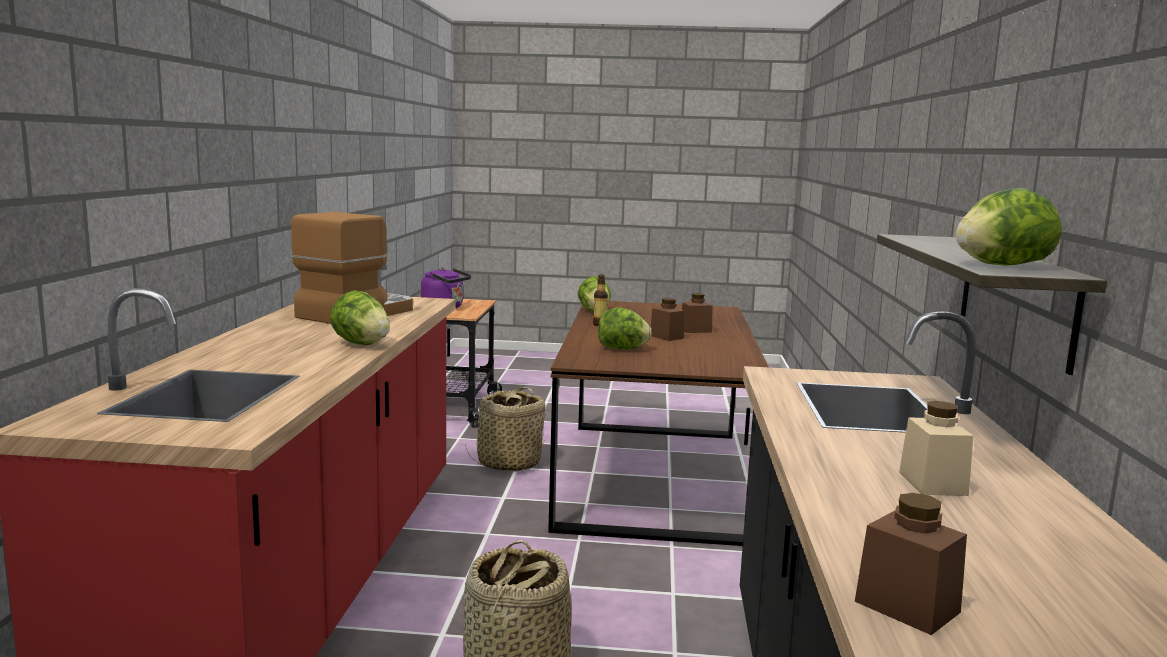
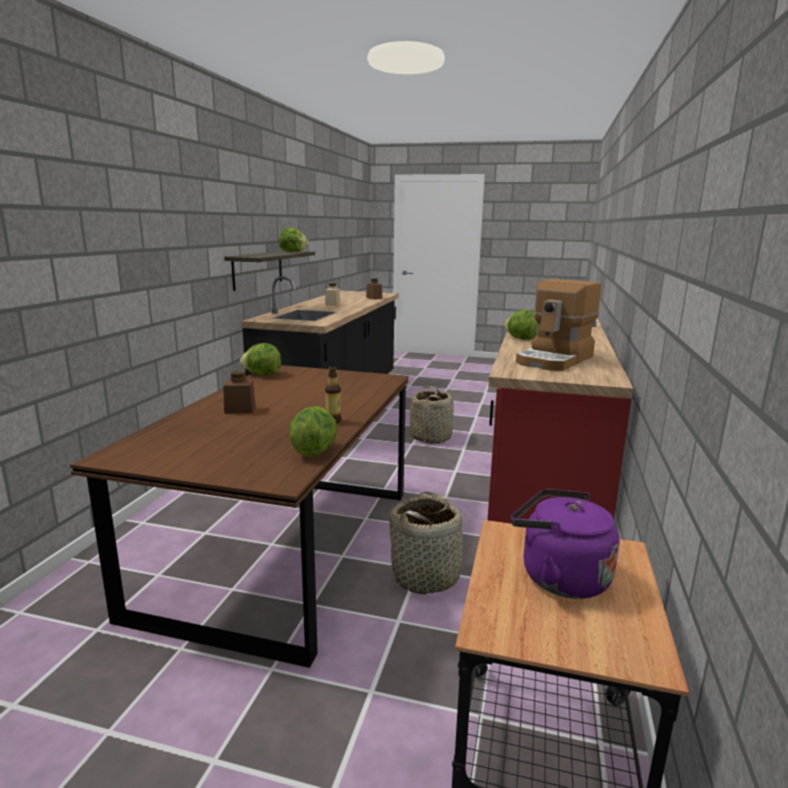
camera: 170 degrees left, 5 degrees up
(622, 349) = (343, 388): lettuce -> lettuce (262, 374)
(666, 337) = (285, 401): brown jar -> none

